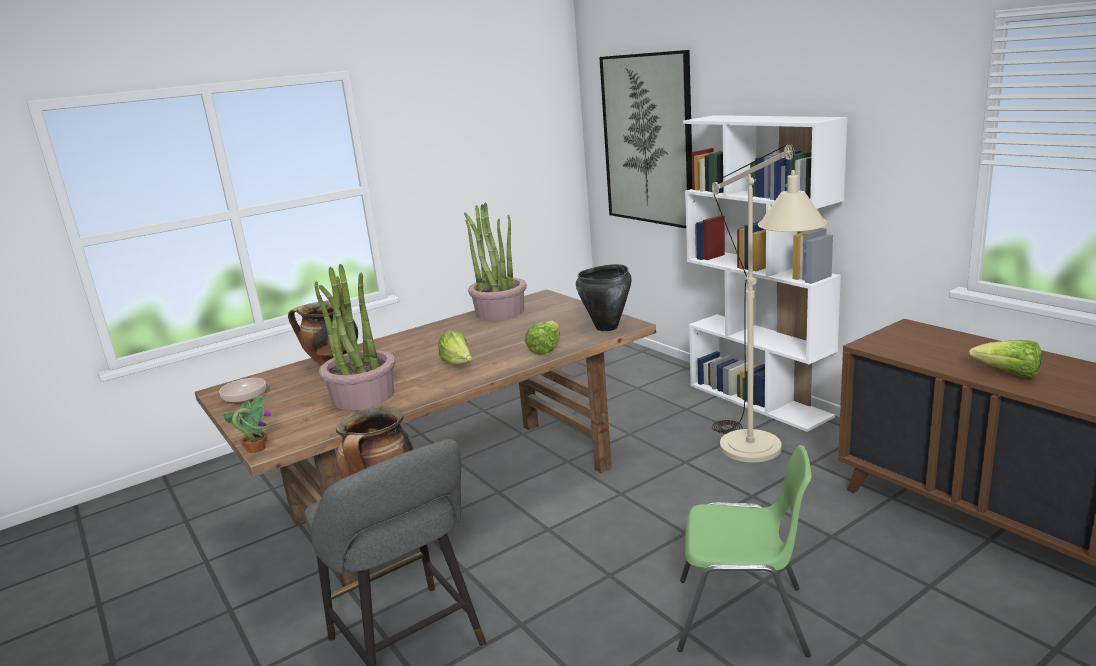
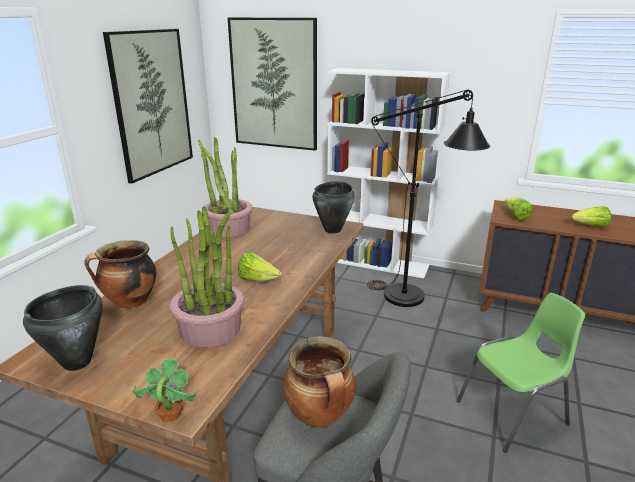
camera: 35 degrees left, 5 degrees up
(246, 399) = (78, 362): bowl -> black cooking pot
(492, 164) = (152, 103): none -> picture
(545, 349) = (312, 254): lettuce -> lettuce (515, 216)
(759, 455) = (414, 300): beige floor lamp -> black floor lamp

